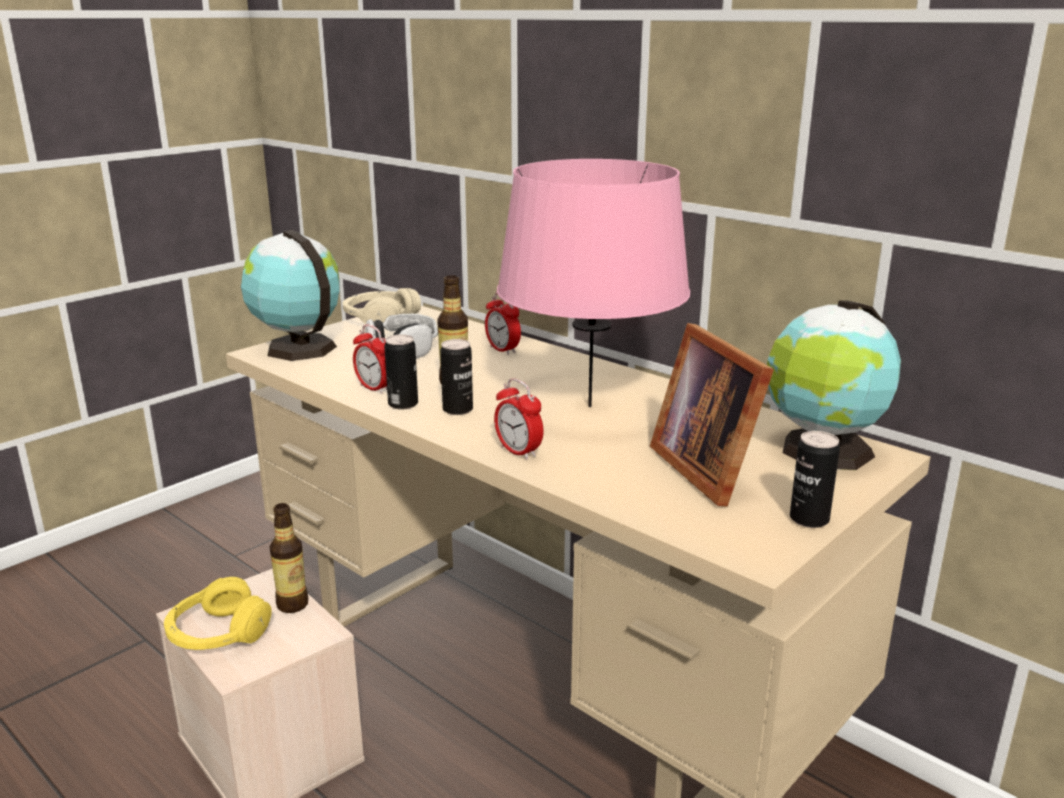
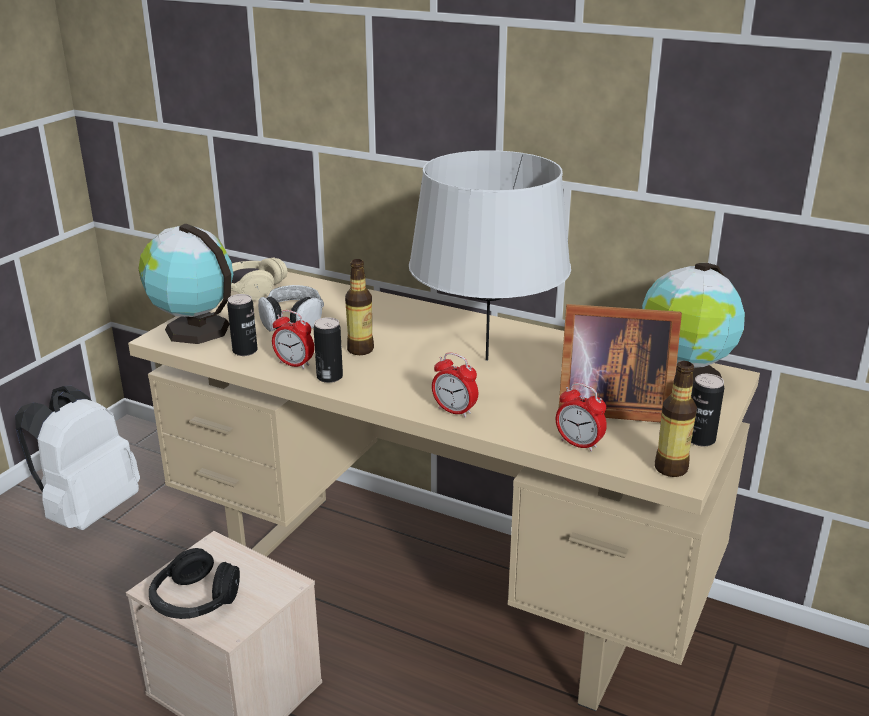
camera: 15 degrees left, 5 degrees up
(215, 543) = (88, 511): none -> white backpack
(217, 633) = (194, 600): yellow headphones -> black headphones
(292, 604) = (247, 563): bottle -> bottle (671, 468)
(457, 409) = (380, 377): can -> can (245, 351)
(503, 350) = (381, 311): alarm clock -> alarm clock (579, 444)
(589, 406) = (486, 360): pink table lamp -> grey table lamp
(709, 468) = (608, 406): picture frame -> picture frame turned 45 degrees counterclockwise

